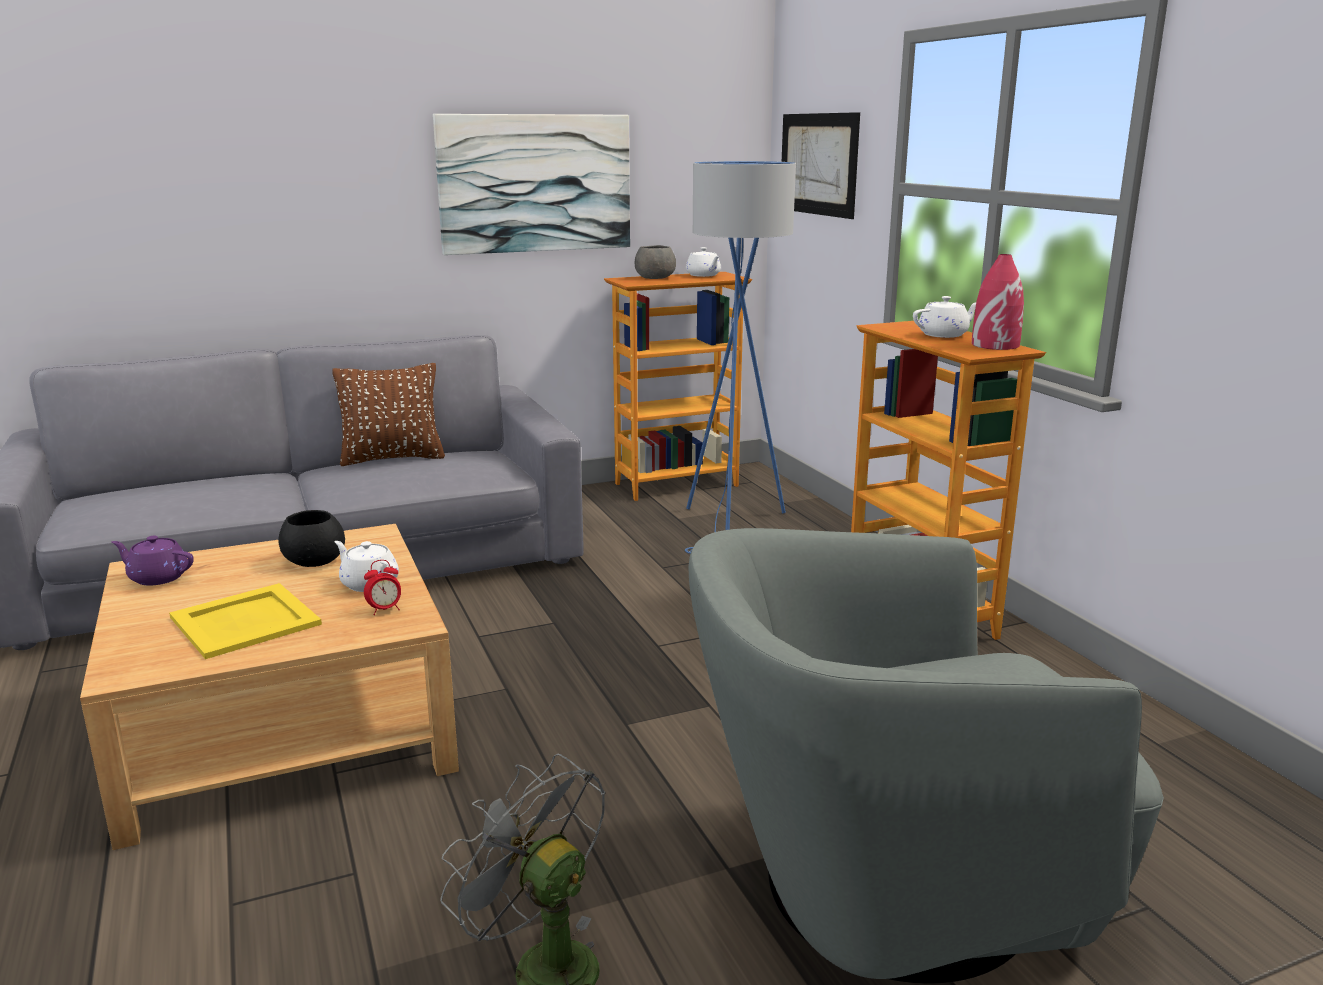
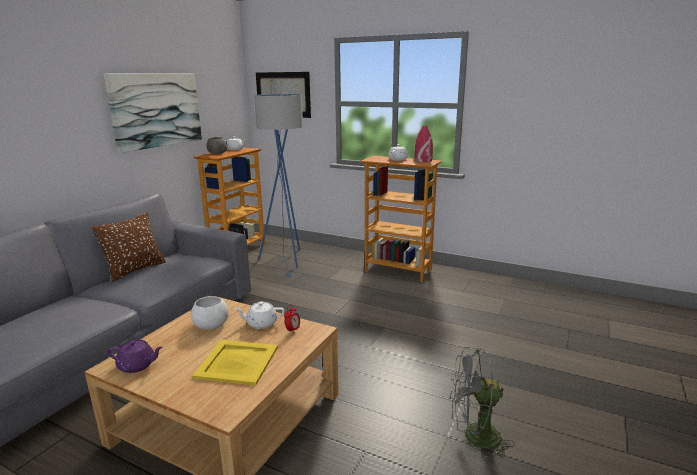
camera: 40 degrees left, 0 degrees up
(157, 577) = (137, 365): purple teapot -> purple teapot turned 150 degrees counterclockwise
(315, 561) = (212, 324): black bowl -> white bowl
(890, 885) = (516, 355): grey armchair -> none

